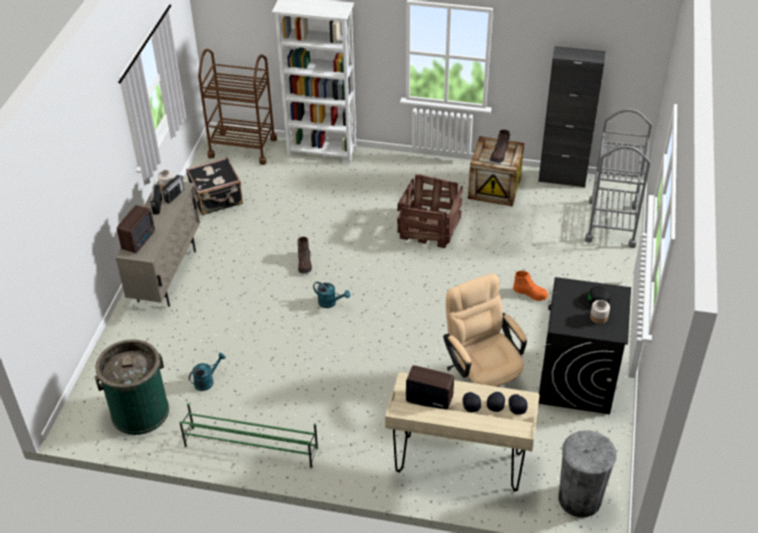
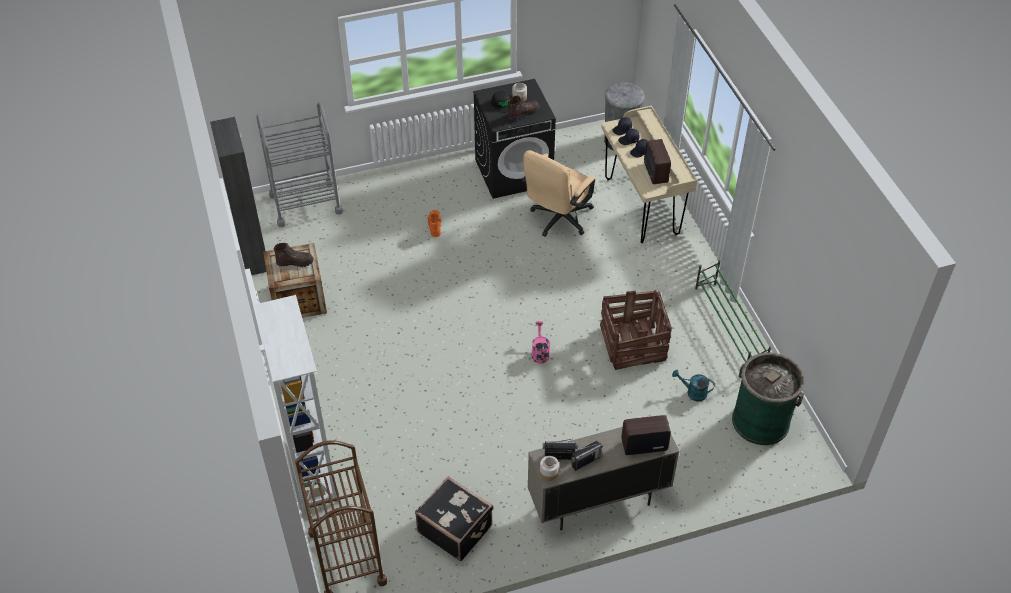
camera: 120 degrees left, 5 degrees up
(304, 263) = (502, 397): brown boot -> brown boot (523, 113)
(330, 303) = (540, 352): turquoise watering can -> pink watering can
(430, 227) = (389, 324): crate -> crate (632, 343)

